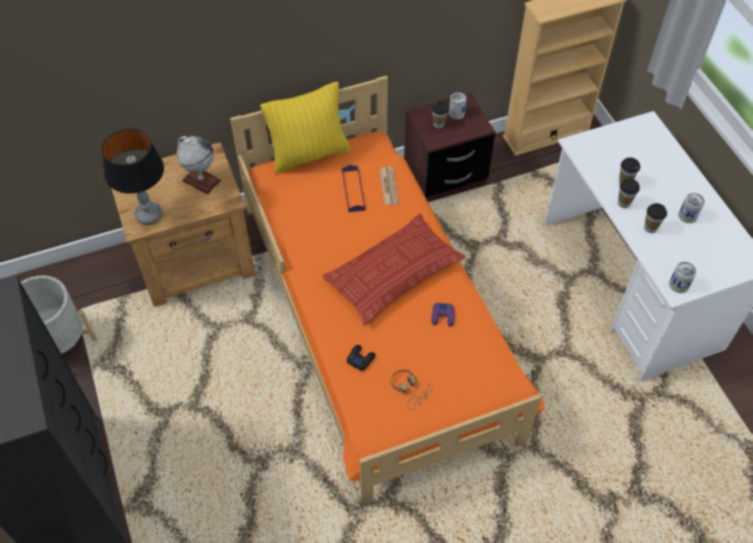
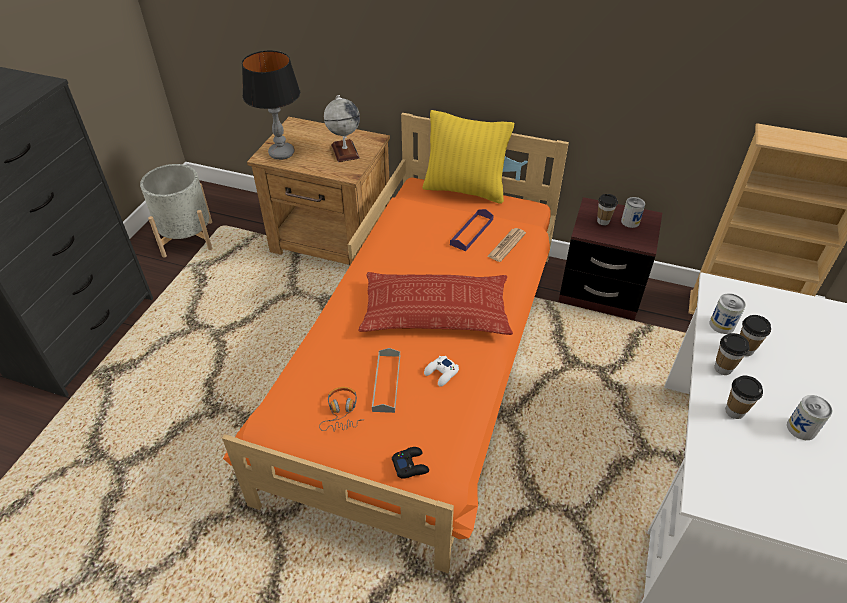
camera: 40 degrees right, 10 degrees down
(360, 359) = (330, 359): black game controller -> black game controller (410, 465)
(415, 348) = (386, 383): none -> grey tray
(443, 316) = (441, 373): purple game controller -> white game controller
(679, 285) = (716, 493): can -> can (722, 324)

